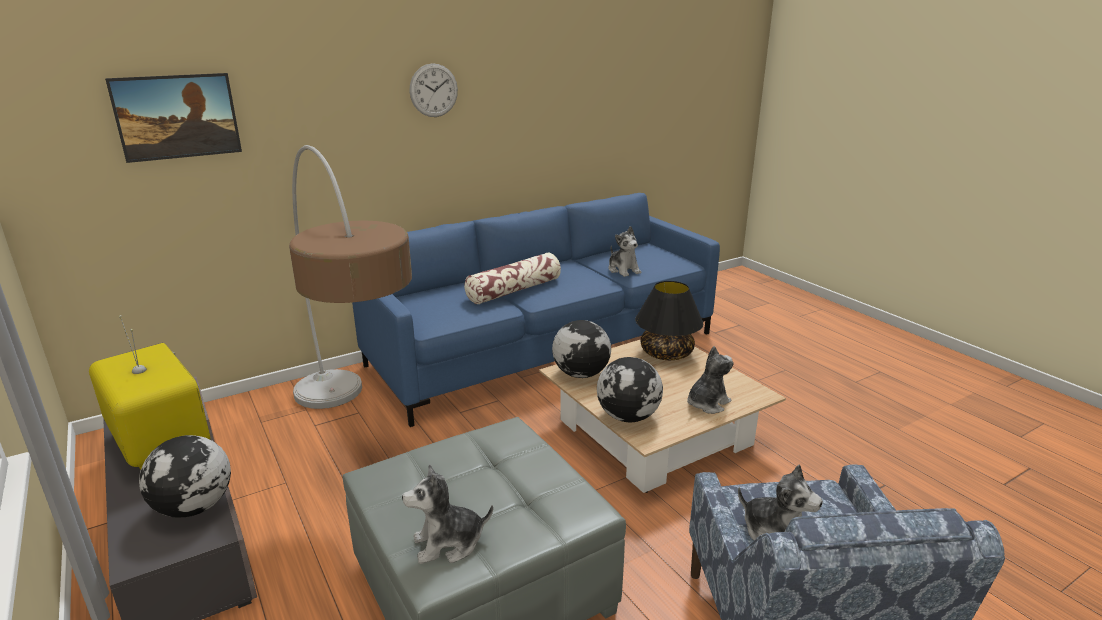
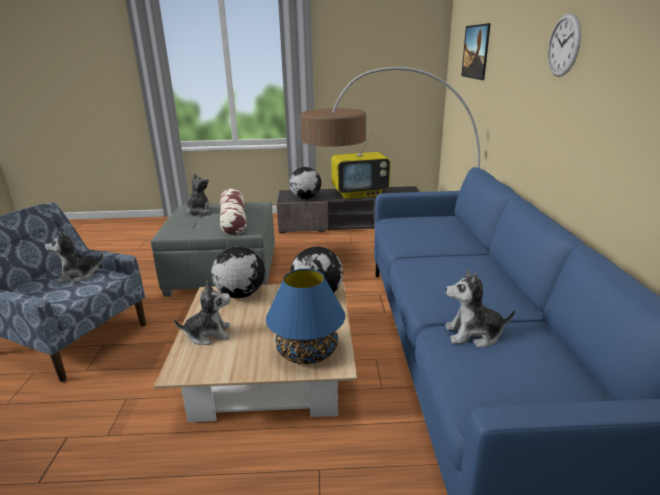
camera: 120 degrees right, 0 degrees up
(514, 290) = (440, 256): pillow -> pillow (233, 221)
(666, 353) = (306, 351): black table lamp -> blue table lamp
(707, 403) = (208, 334): plush toy -> plush toy turned 90 degrees counterclockwise

